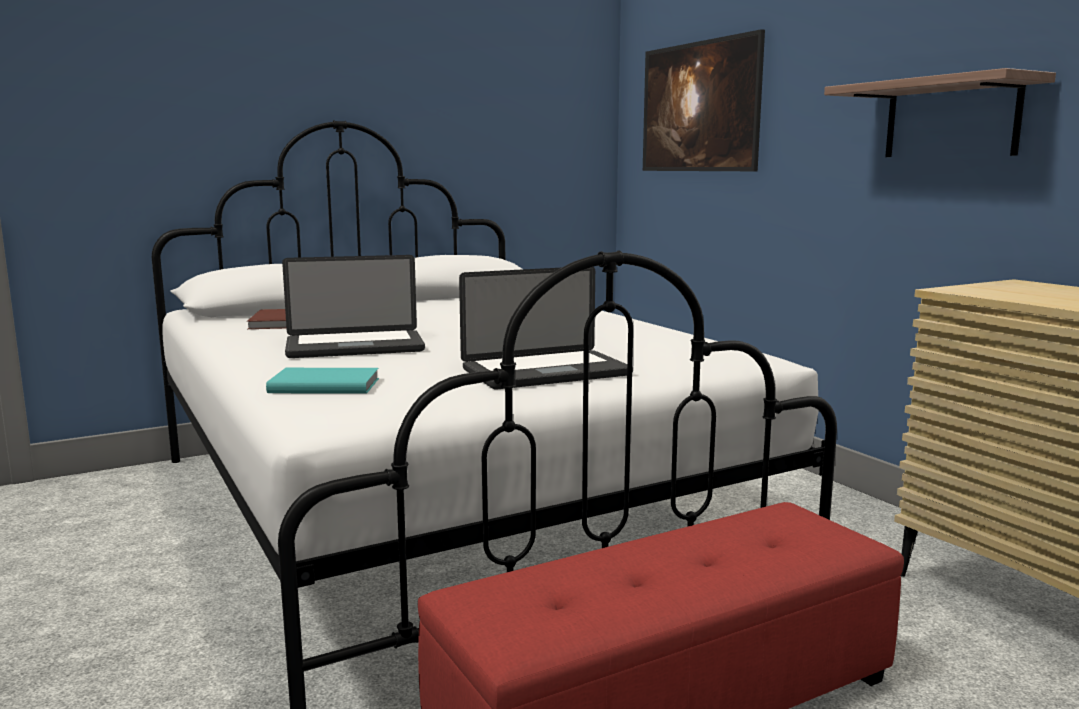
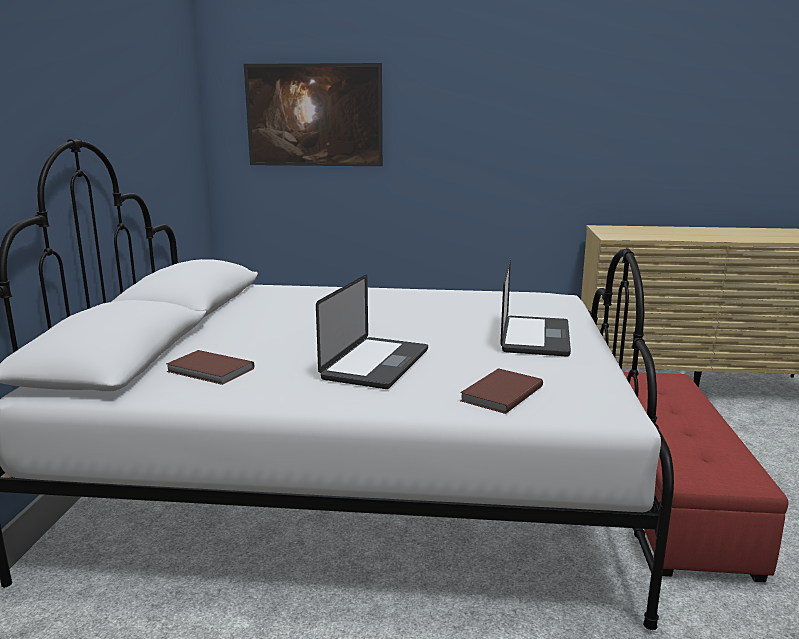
camera: 55 degrees left, 5 degrees up
(324, 385) = (499, 394): turquoise book -> brown book
(951, 119) = (538, 136): shelf -> none

